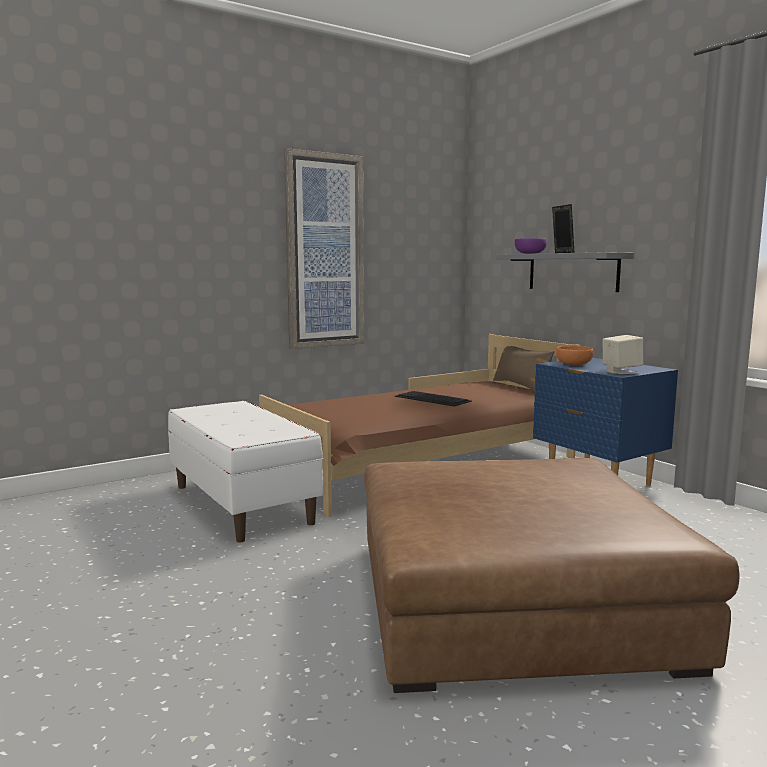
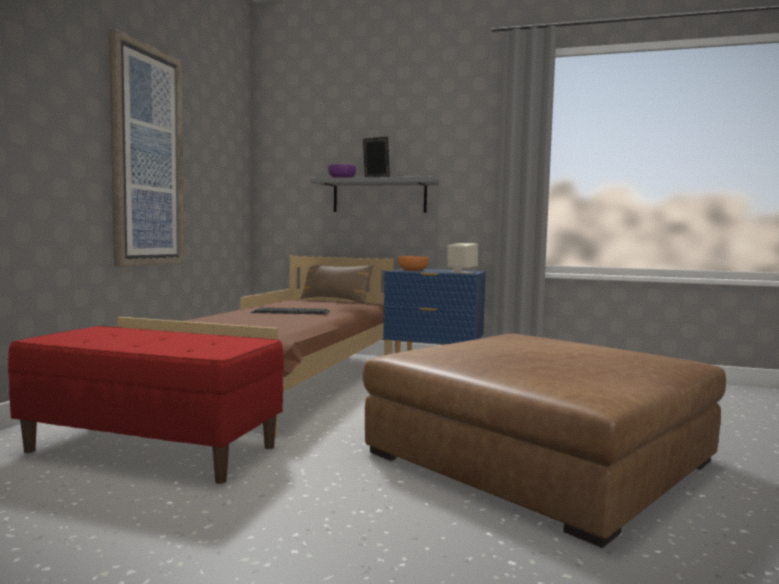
camera: 40 degrees left, 5 degrees down
(242, 504) = (153, 448): white bench -> red bench

